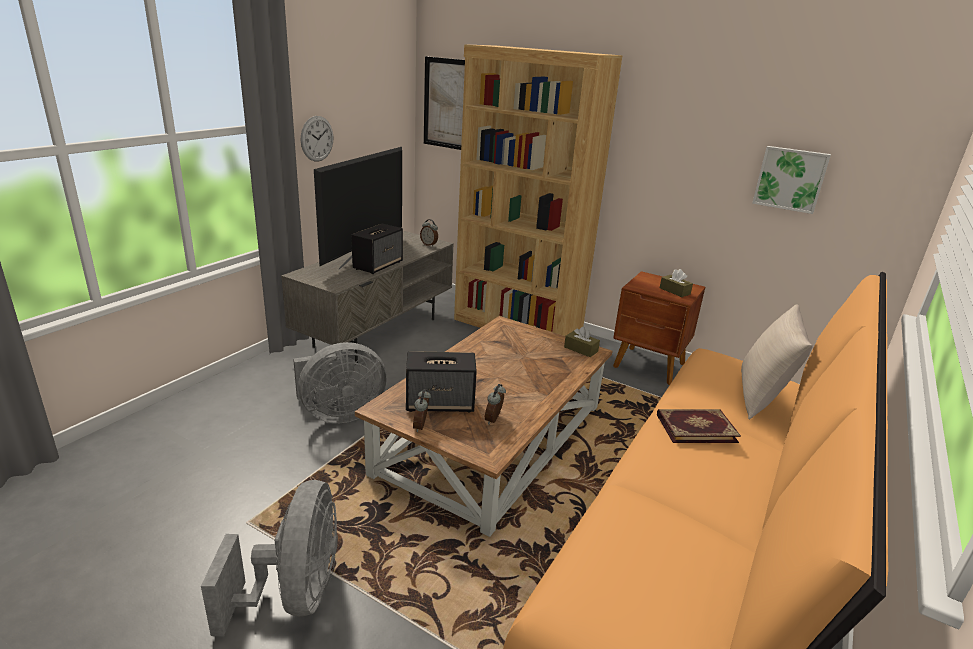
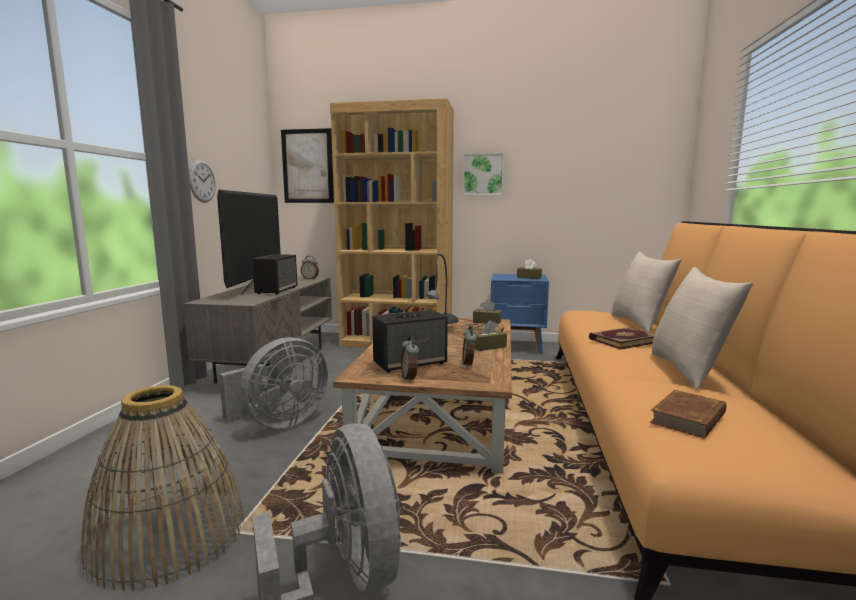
camera: 20 degrees left, 15 degrees down
(203, 509) = (168, 536): none -> basket
(526, 360) = (452, 332): none -> grey table lamp
(540, 396) = (488, 347): none -> brown tissue box
(616, 569) = (689, 418): none -> brown book
(649, 366) = (517, 347): brown nightstand -> blue nightstand
(716, 499) = (689, 371): none -> beige pillow
(790, 179) = (590, 182): picture -> picture (483, 174)

